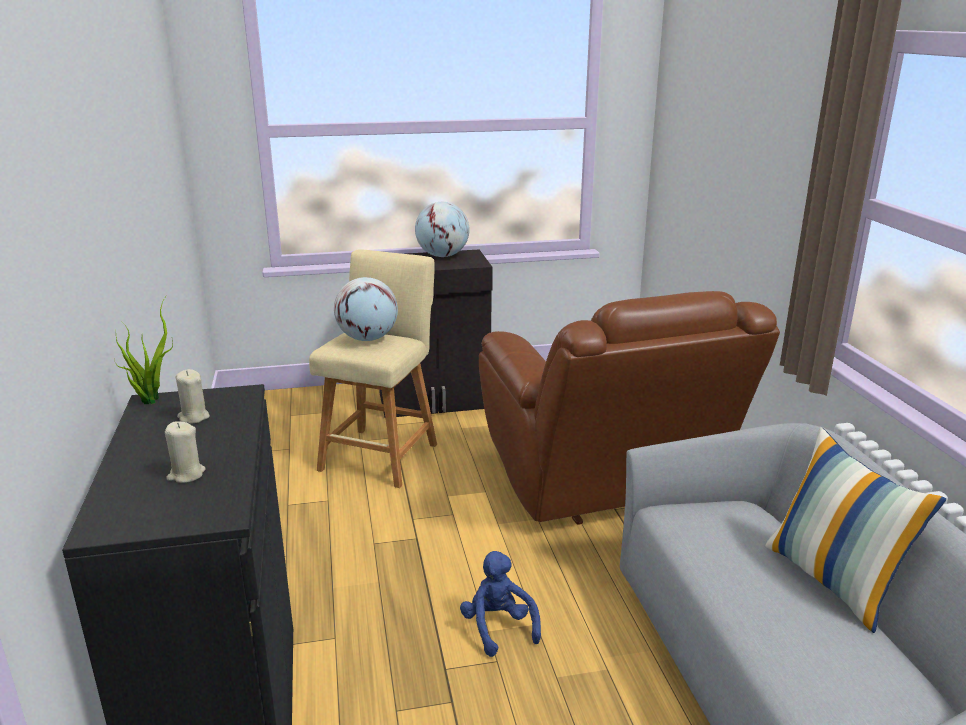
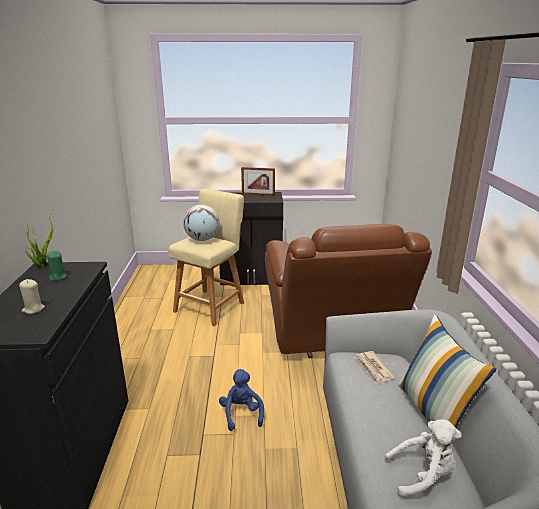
camera: 10 degrees right, 0 degrees up
(193, 417) = (58, 277): beige candle -> green candle
(443, 256) = (258, 194): globe -> picture frame
(718, 525) = (373, 369): none -> newspaper
(853, 675) = (422, 475): none -> white plush toy

